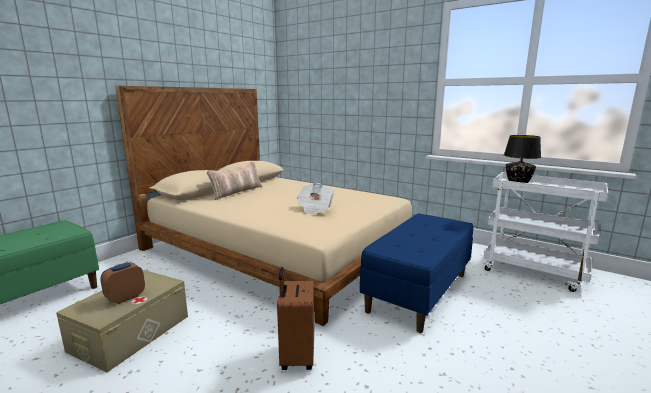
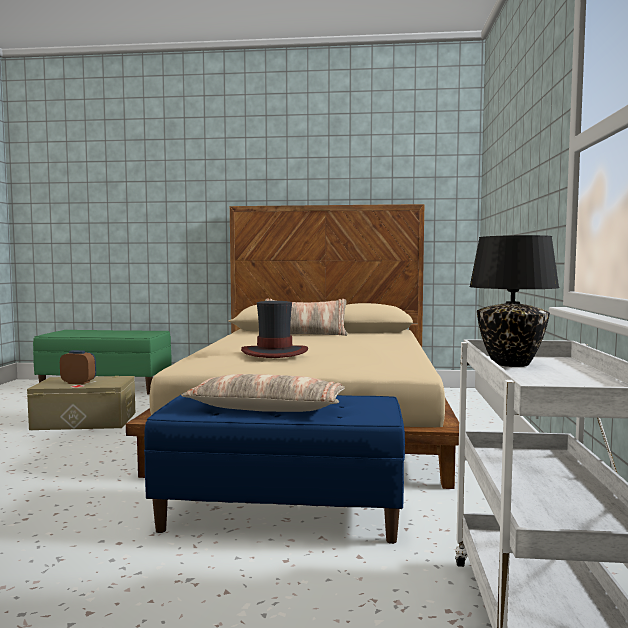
camera: 60 degrees right, 10 degrees down
(296, 357) = (69, 479): brown suitcase -> none
(315, 208) = (274, 352): newspaper -> hat
(425, 238) = (266, 408): none -> pillow

